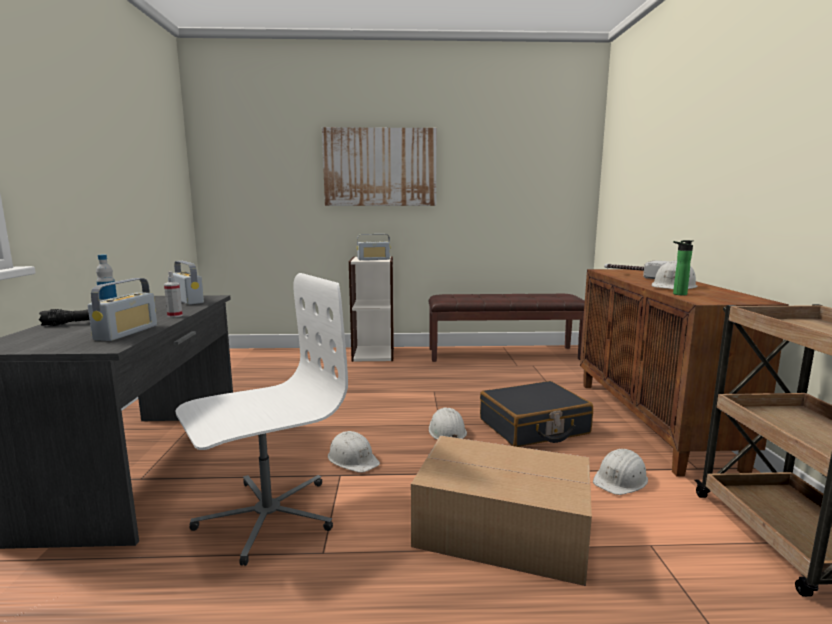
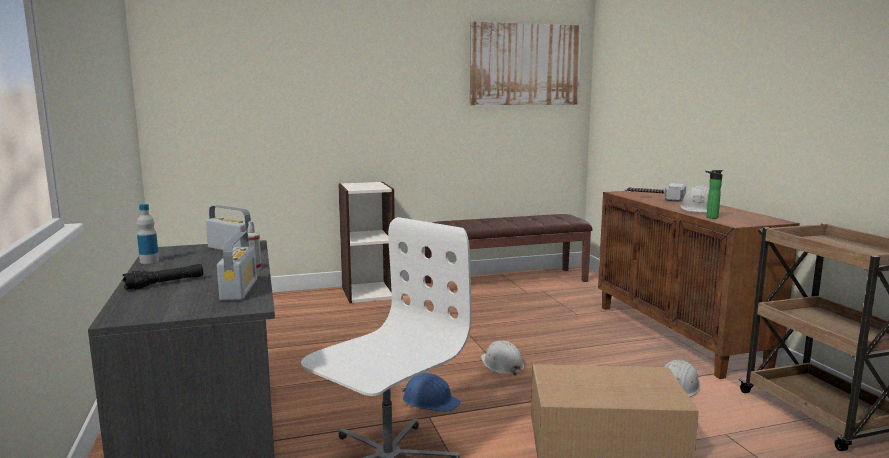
camera: 15 degrees left, 0 degrees up
(353, 459) = (430, 401): white hard hat -> blue hard hat
(373, 259) = (369, 187): radio -> none
(380, 167) = (367, 82): picture -> picture (525, 64)
(534, 427) = (580, 351): black suitcase -> none

